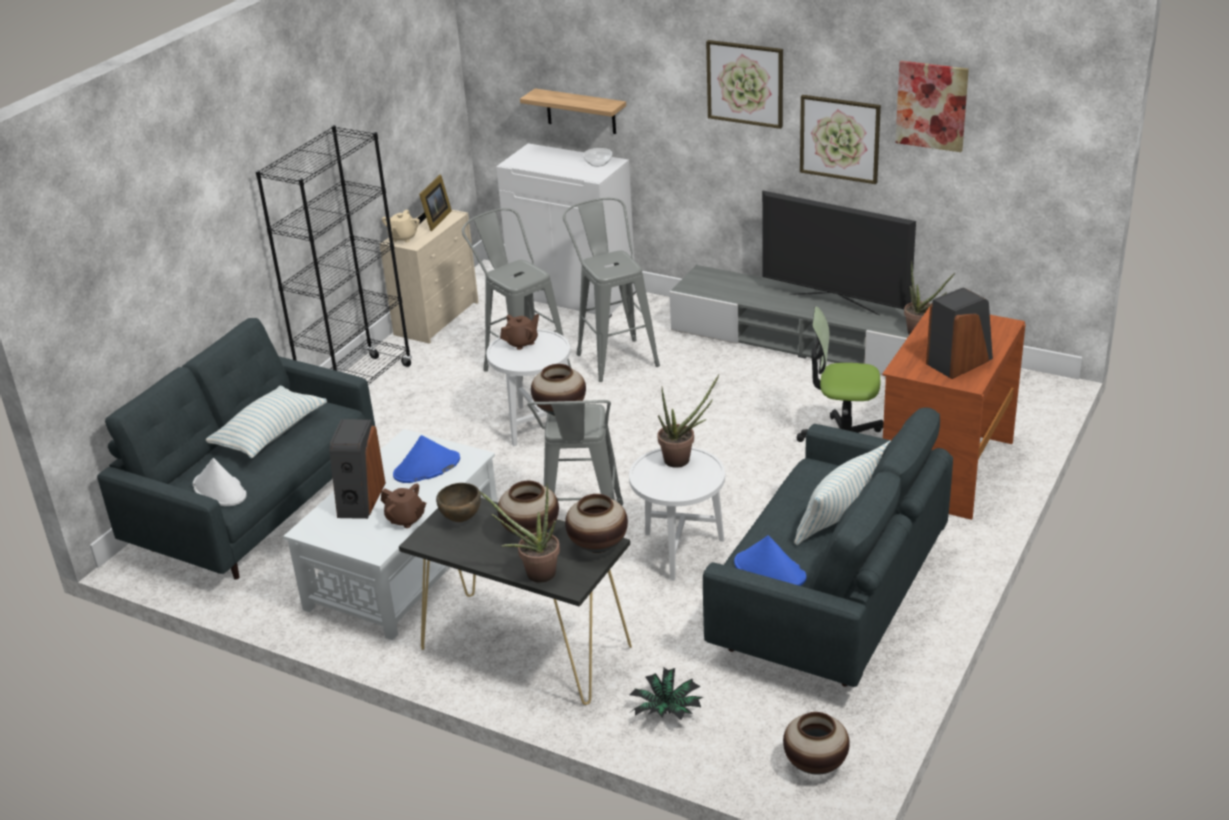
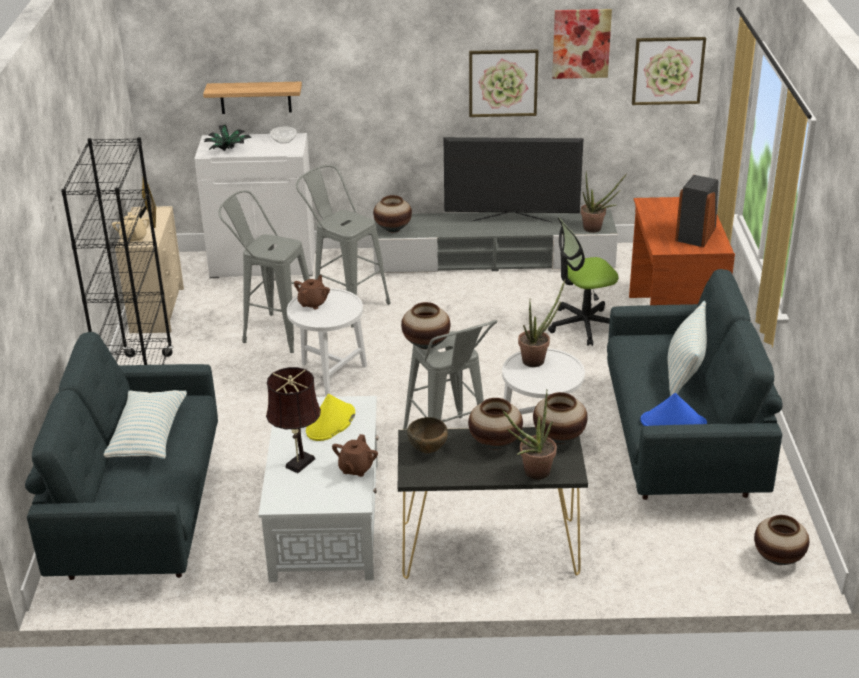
camera: 30 degrees left, 0 degrees up
(220, 490) = (150, 496): white hat -> none
(360, 499) = (298, 464): speaker -> brown table lamp
(406, 519) = (355, 468): brown teapot -> brown teapot turned 105 degrees clockwise
(426, 468) = (330, 423): blue hat -> yellow hat
(667, 711) = (641, 558): potted plant -> potted plant (228, 150)
(700, 284) = (393, 229): none -> vase
(745, 83) = (416, 49): picture -> picture (668, 70)

